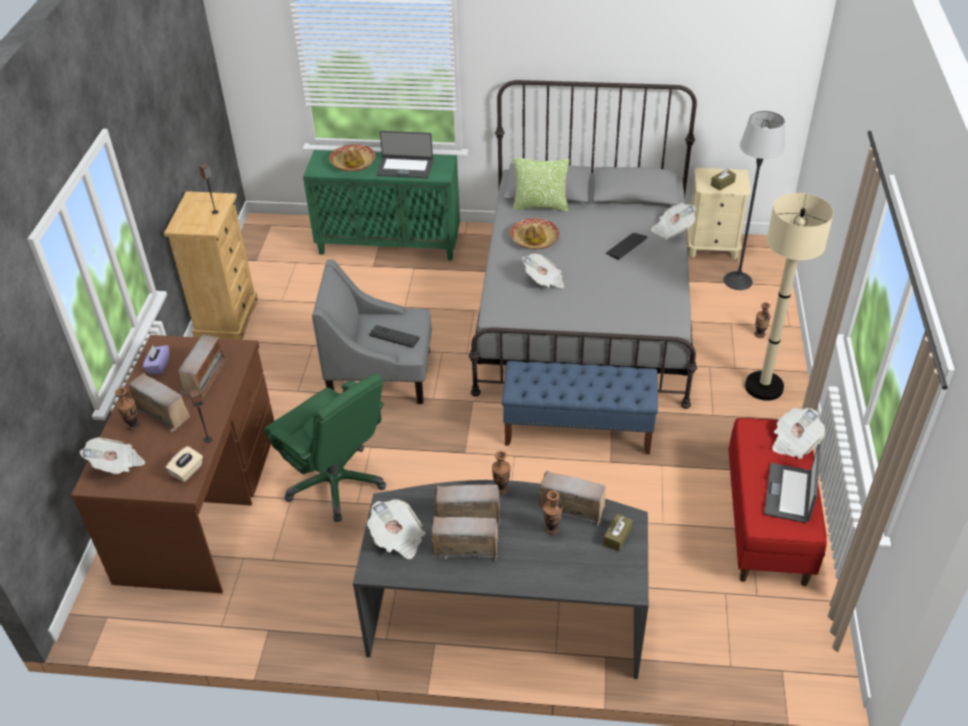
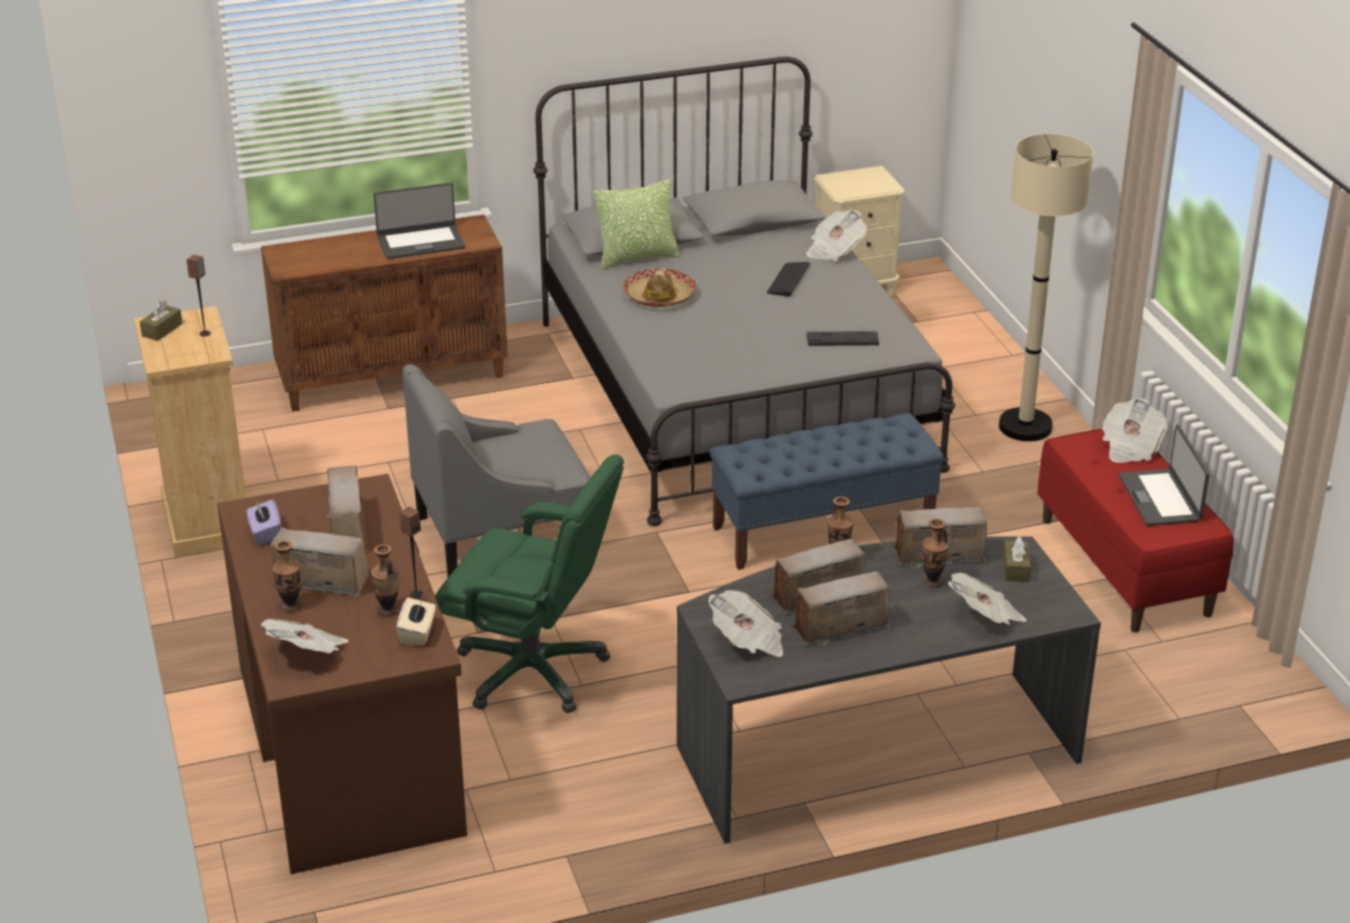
camera: 25 degrees left, 10 degrees down
(353, 163) = (337, 251): hat -> none
(390, 244) = (393, 377): green cabinet -> brown cabinet
(394, 336) = (531, 457): keyboard -> keyboard (842, 339)
(544, 281) = (709, 339): newspaper -> newspaper (985, 617)
(722, 184) = (862, 186): brown tissue box -> brown tissue box (162, 330)
(738, 281) = (914, 319): floor lamp -> none
(759, 334) = (981, 372): vase -> vase (388, 610)

